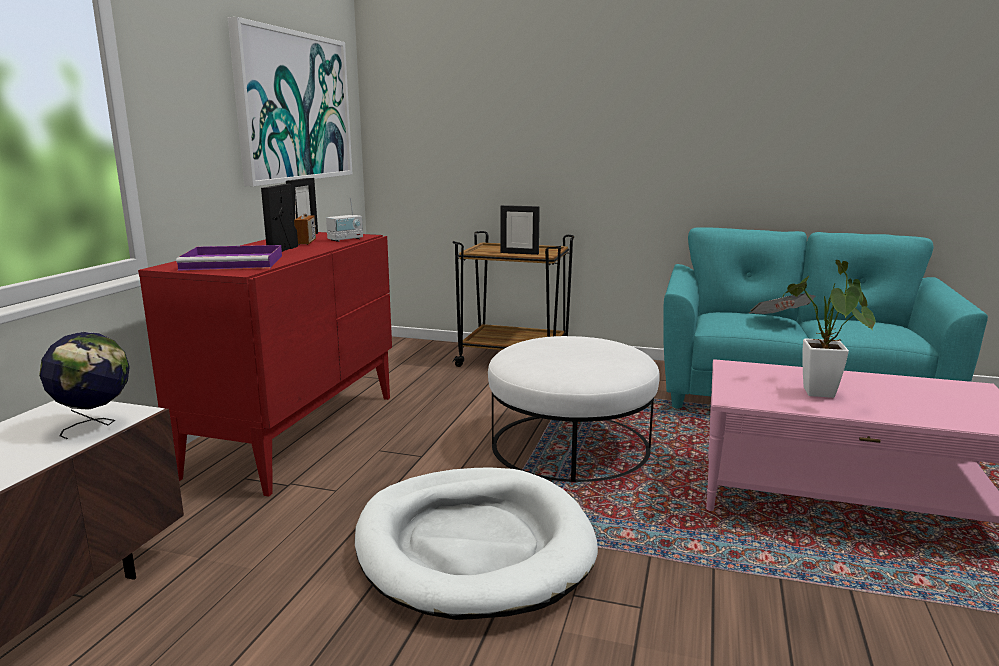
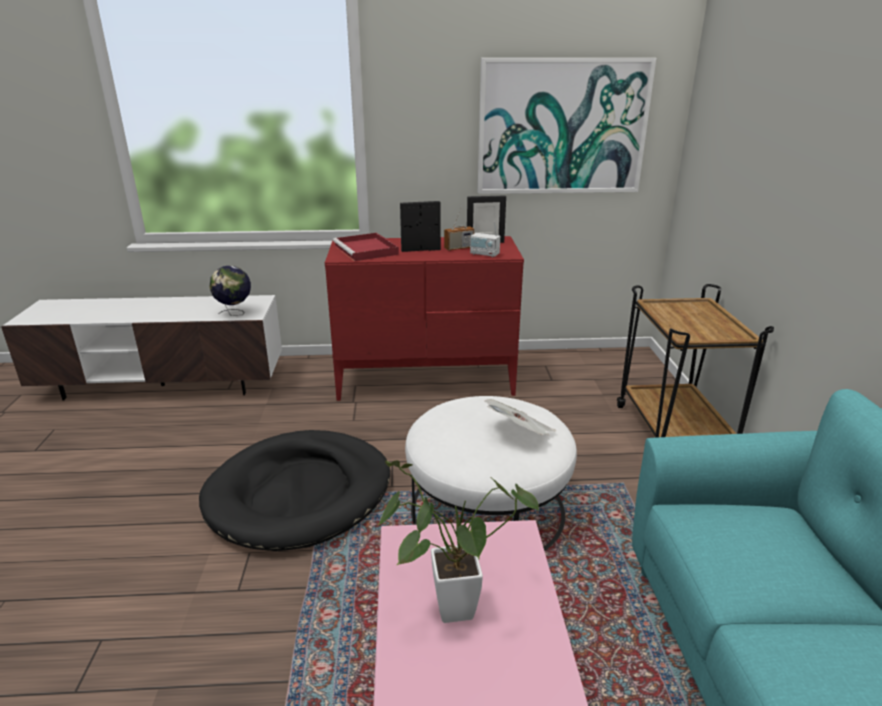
camera: 70 degrees right, 10 degrees up
(235, 262) = (367, 250): purple tray -> red tray
(473, 546) = (300, 493): white dog bed -> black dog bed
(519, 253) = (690, 324): picture frame -> none
(779, 321) = (774, 575): newspaper -> newspaper (520, 434)

